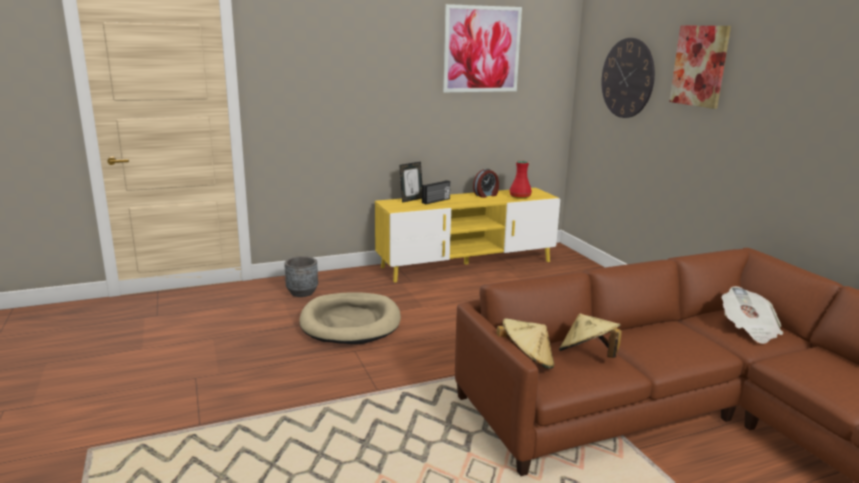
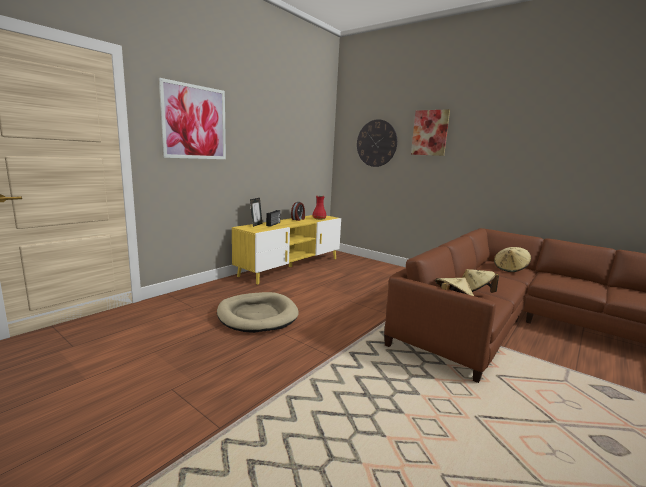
camera: 30 degrees left, 5 degrees down
(302, 292) = (196, 302): grey planter -> none
(482, 49) = (290, 122): picture -> picture (194, 122)
(749, 329) = (510, 269): newspaper -> beige hat

